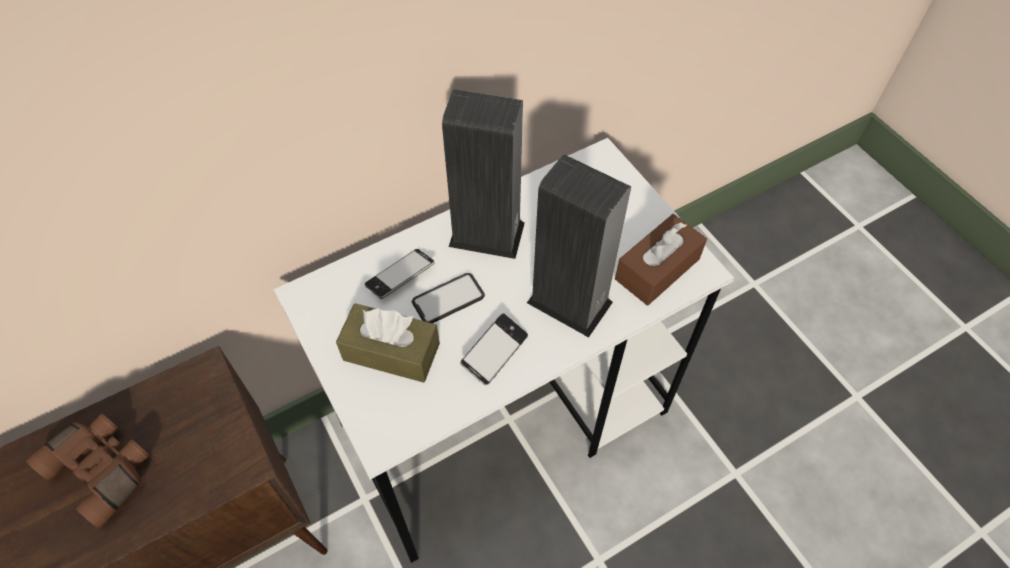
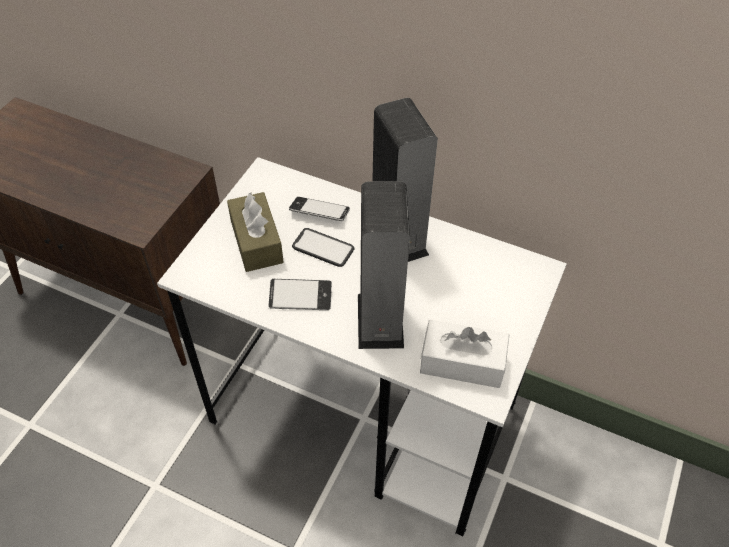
camera: 55 degrees right, 5 degrees down
(103, 469) = (96, 169): brown binoculars -> none
(657, 269) = (462, 363): brown tissue box -> white tissue box

